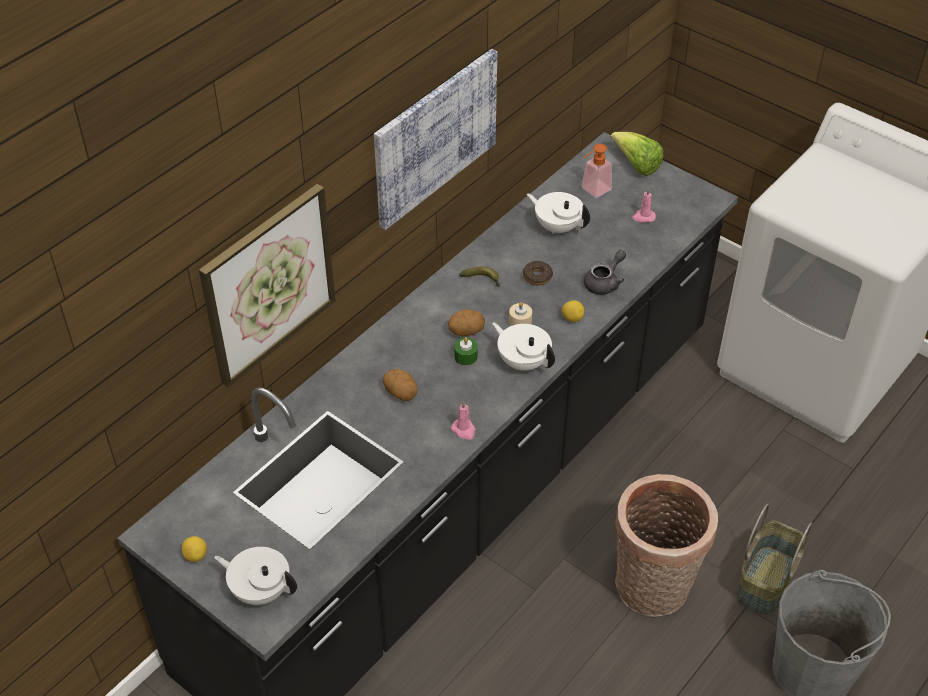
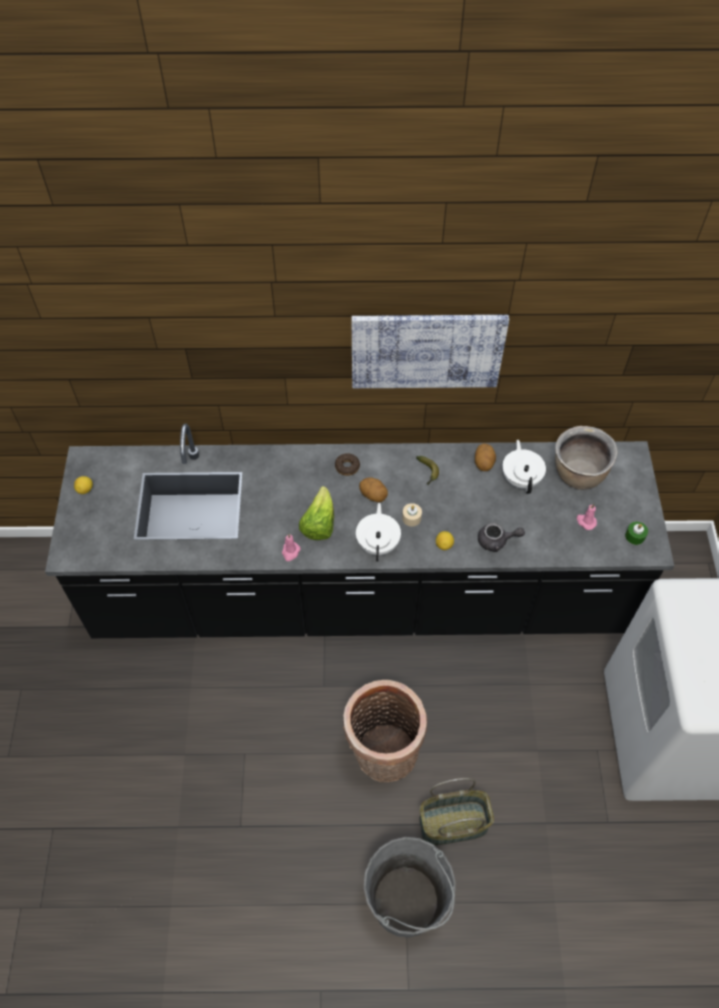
camera: 50 degrees right, 10 degrees up
(260, 590) = (86, 537): white teapot -> none
(268, 284) = (227, 366): picture -> none
(401, 393) = (289, 498): potato -> potato (484, 463)
(465, 356) = (352, 510): green candle -> green candle (635, 536)
(537, 276) = (462, 499): donut -> donut (347, 467)
(592, 191) = (578, 475): soap dispenser -> brown cooking pot
(636, 165) = (634, 483): lettuce -> lettuce (319, 524)

